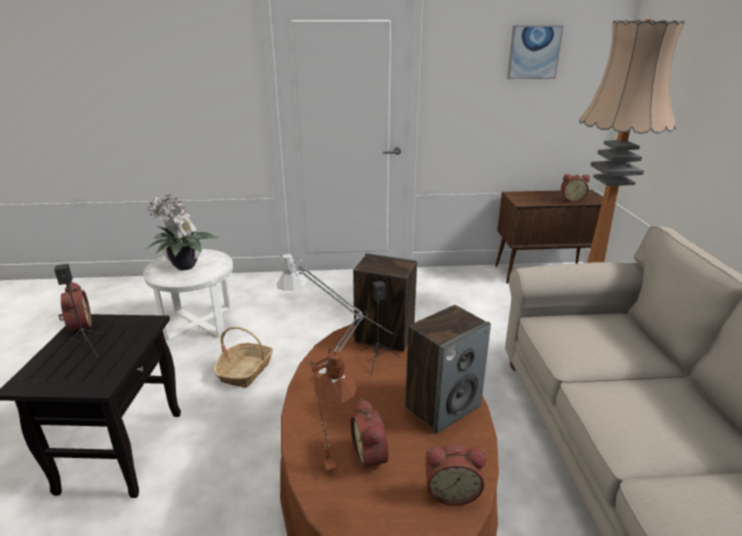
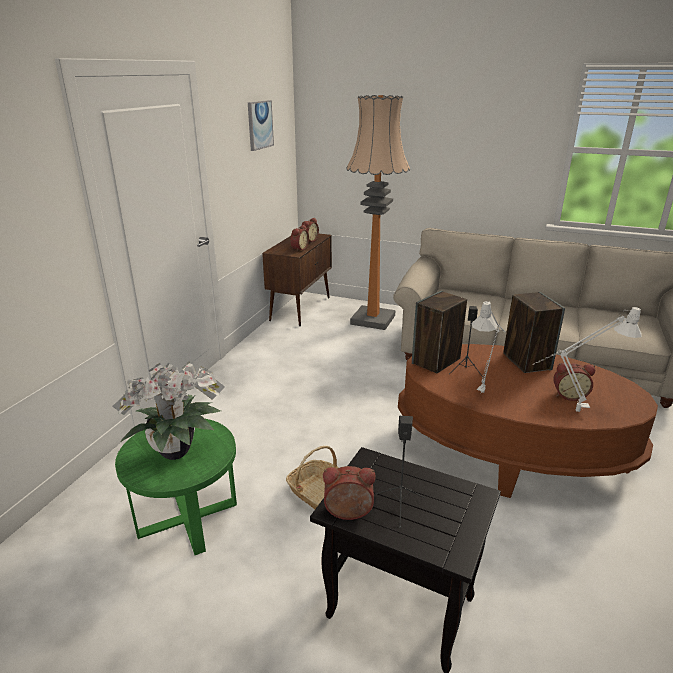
camera: 65 degrees left, 0 degrees up
(198, 322) = (188, 518): white side table -> green side table
(325, 461) = (571, 412): brown table lamp -> white table lamp
(451, 491) = (600, 378): alarm clock -> alarm clock (298, 249)

